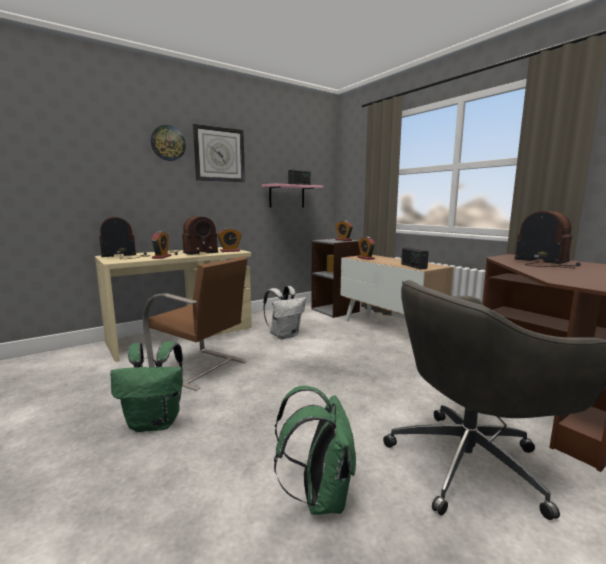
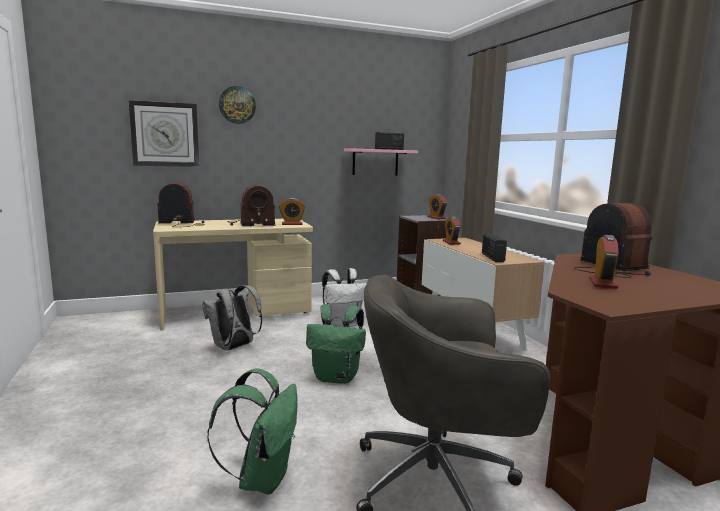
camera: 15 degrees right, 0 degrees up
(156, 423) = (162, 391): green backpack -> green backpack (337, 377)
(161, 257) = (214, 227): alarm clock -> alarm clock (602, 283)
(201, 368) = (233, 347): brown chair -> grey backpack
(219, 154) = (294, 115): wall clock -> wall clock (165, 134)

